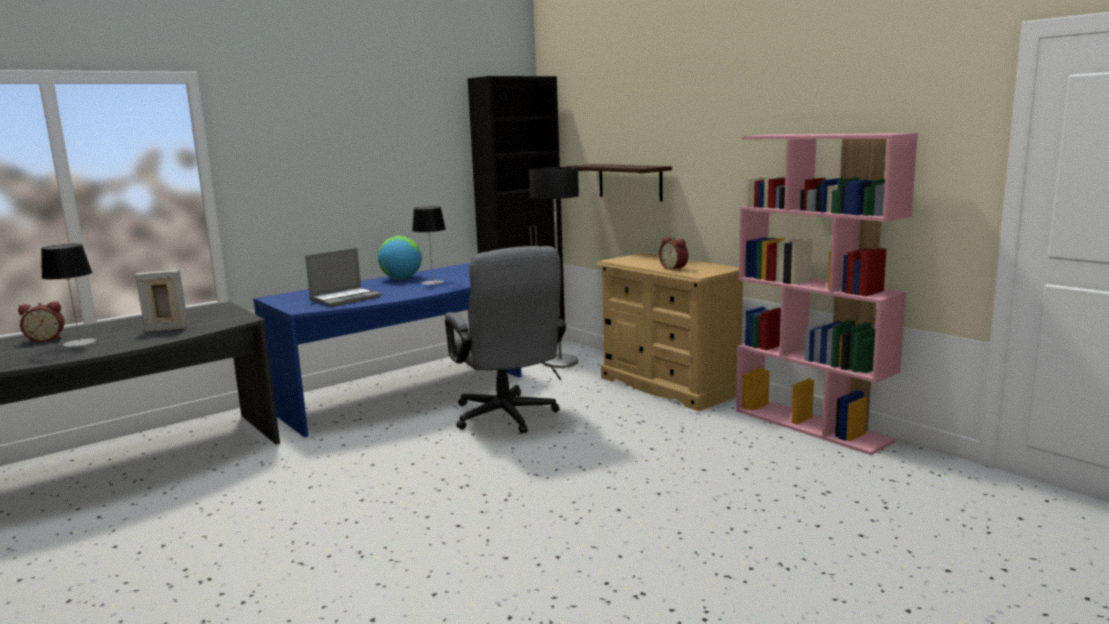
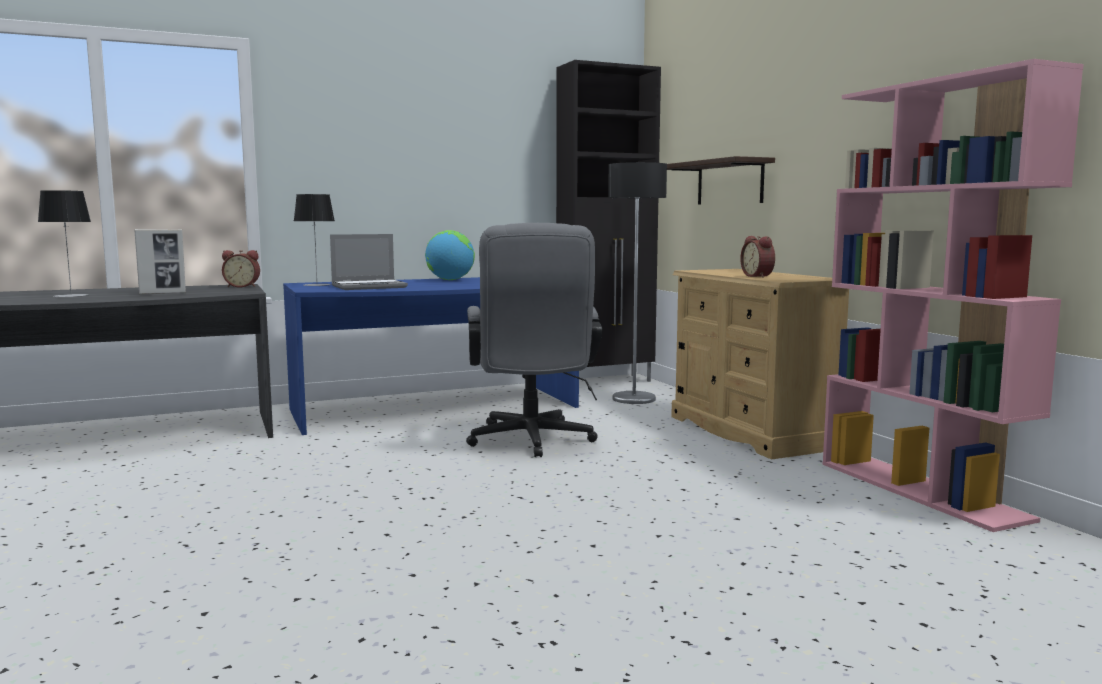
camera: 15 degrees right, 5 degrees down
(46, 339) = (49, 293): alarm clock -> alarm clock (242, 286)
(166, 329) = (163, 293): picture frame -> picture frame turned 150 degrees clockwise
(432, 282) = (478, 283): table lamp -> table lamp (317, 285)

